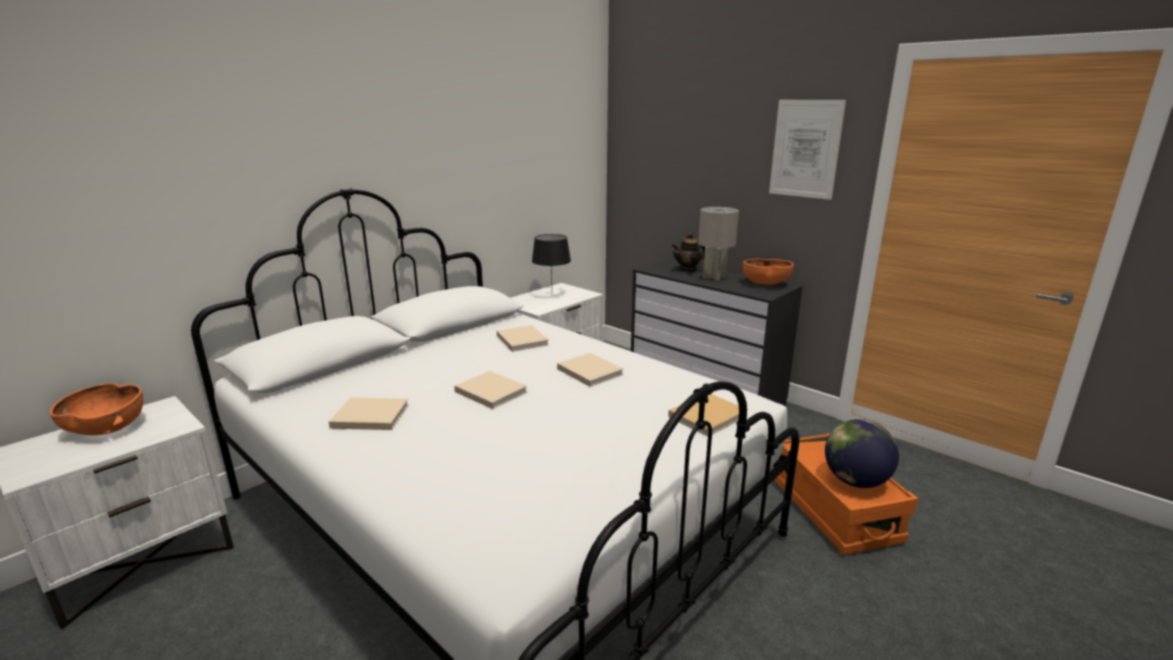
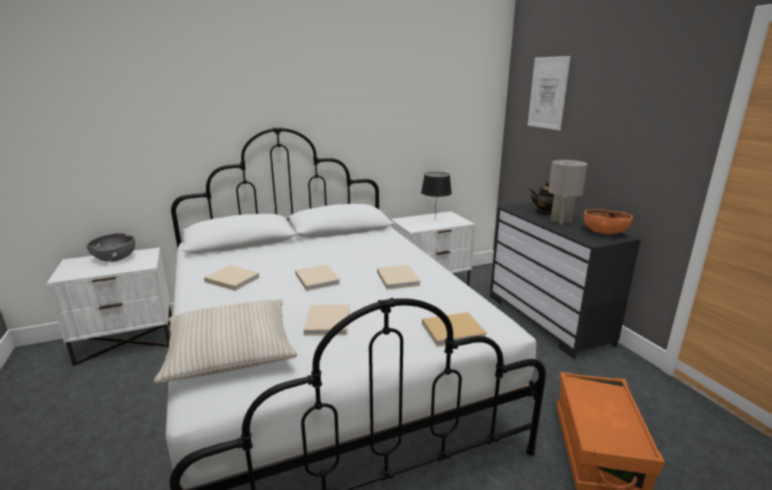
camera: 25 degrees right, 0 degrees up
(107, 428) = (115, 258): orange bowl -> grey bowl
(473, 507) = (230, 351): none -> beige pillow
(521, 339) = (373, 247): beige book -> beige book (328, 320)
(805, 149) = (657, 111): picture -> picture (548, 93)
(855, 481) = (609, 426): globe -> none

